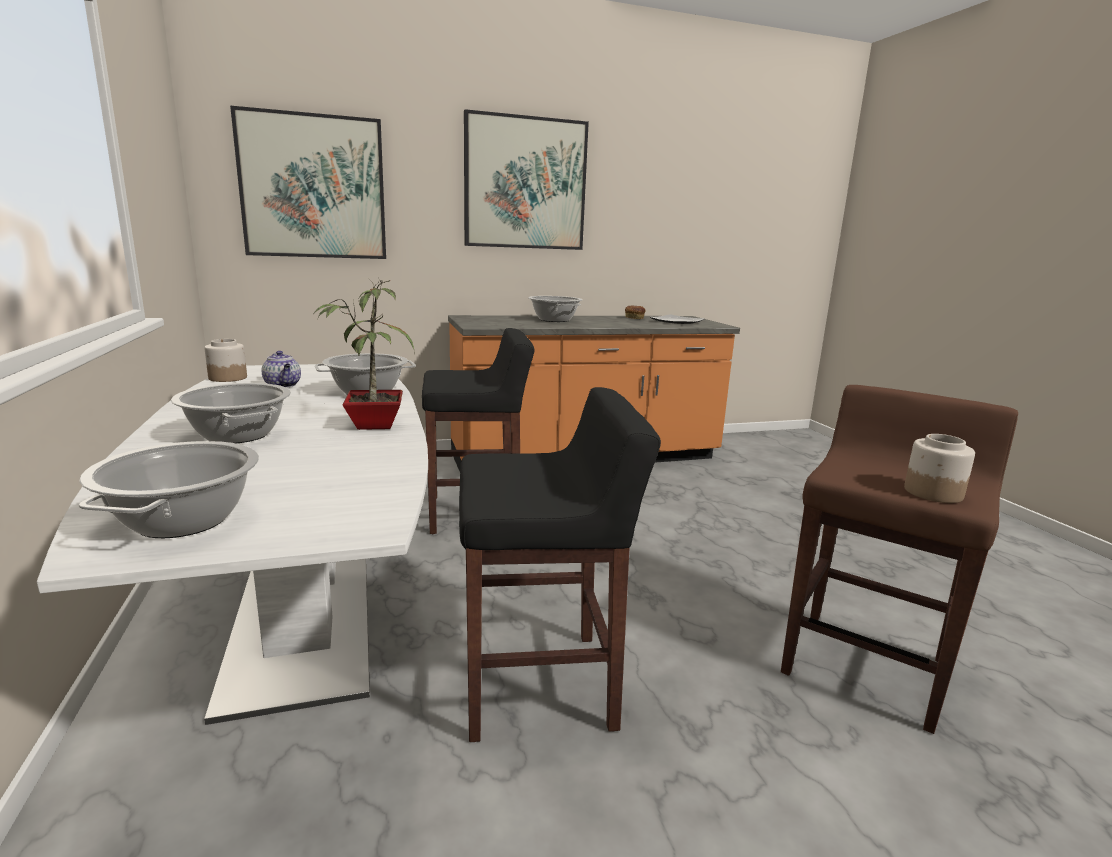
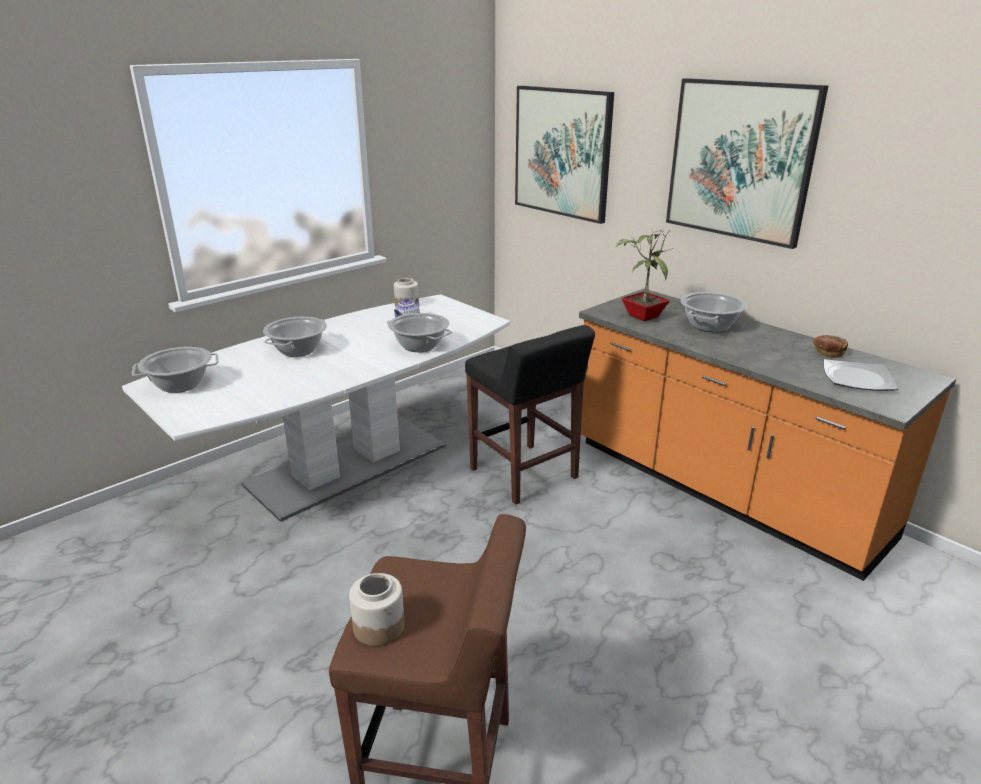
camera: 65 degrees right, 10 degrees up
(372, 425) = (345, 371): potted plant -> potted plant (642, 316)
(541, 684) = (320, 579): black stool -> none

